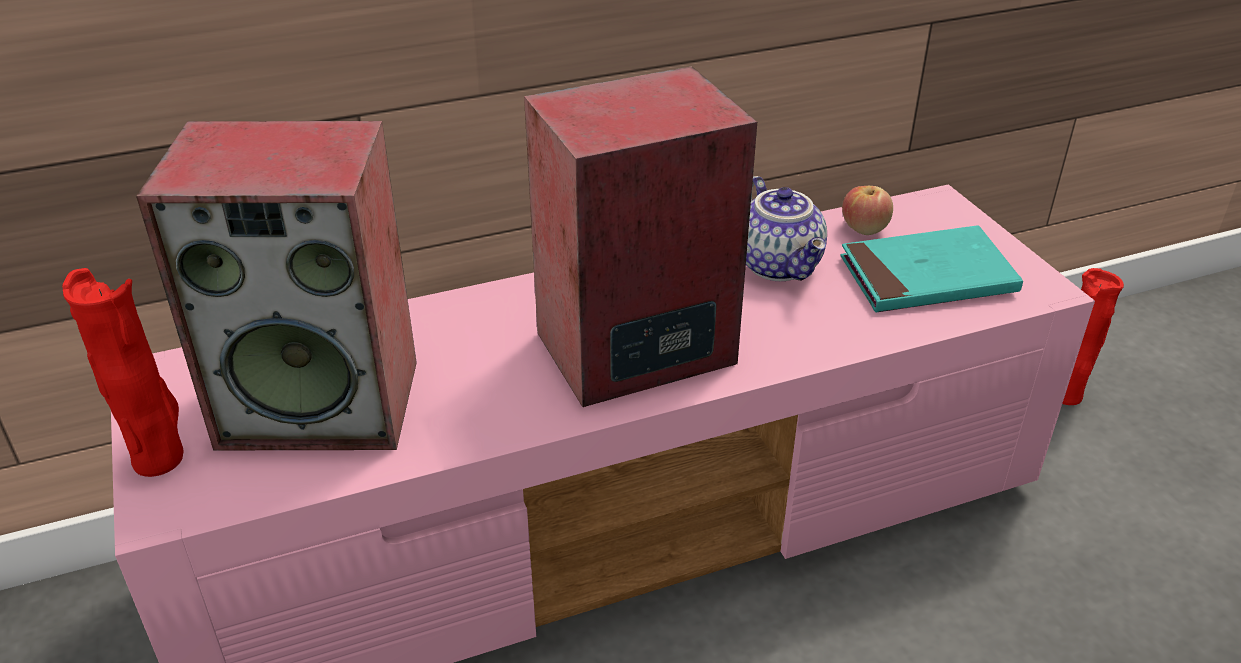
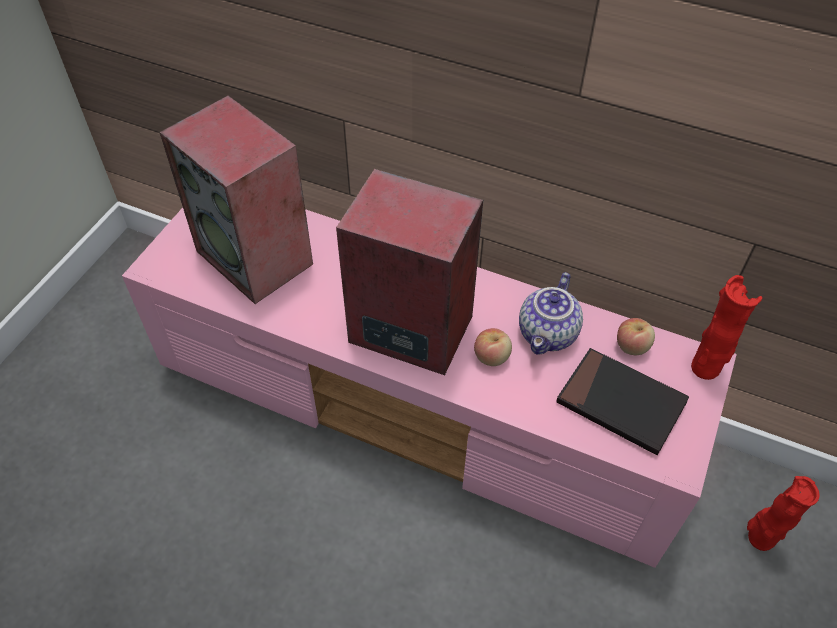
camera: 45 degrees right, 15 degrees up
(160, 458) = (176, 241): red vase -> red vase (706, 368)
(757, 317) = (492, 357): none -> apple
(927, 276) = (620, 404): turquoise book -> black book

